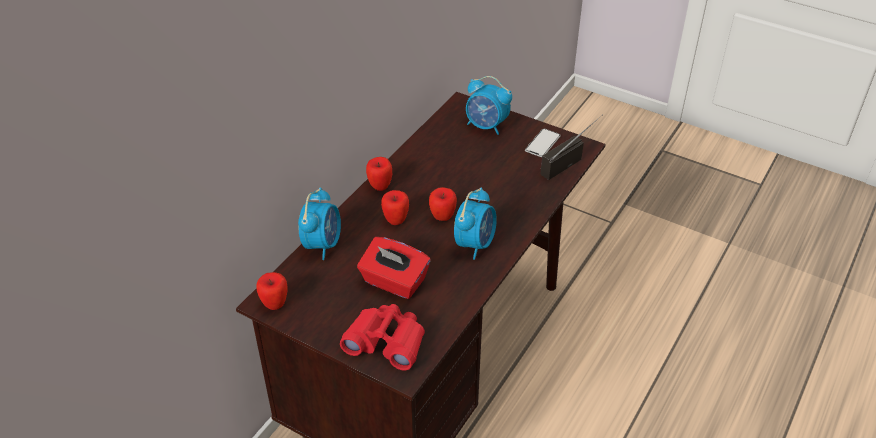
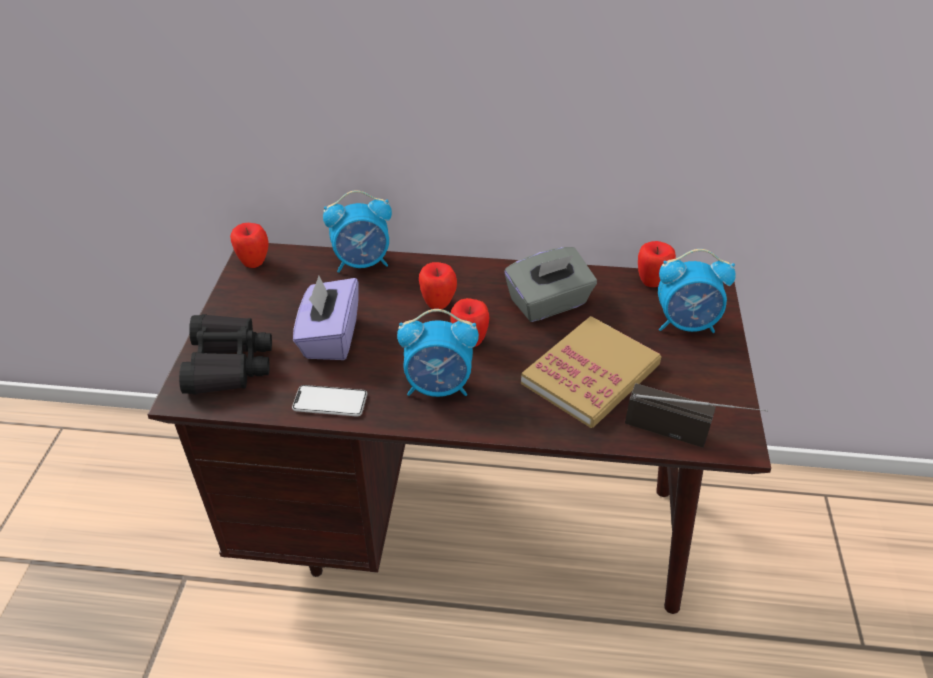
camera: 65 degrees right, 0 degrees up
(380, 186) = (489, 272): apple -> apple (651, 281)
(386, 342) = (228, 364): red binoculars -> black binoculars
(394, 282) = (330, 337): red tissue box -> purple tissue box
(430, 172) = (548, 304): none -> grey tissue box
(486, 126) = (686, 324): alarm clock -> alarm clock turned 90 degrees counterclockwise
(503, 178) = (590, 374): none -> book
(542, 143) = (701, 393): phone -> phone (330, 402)

